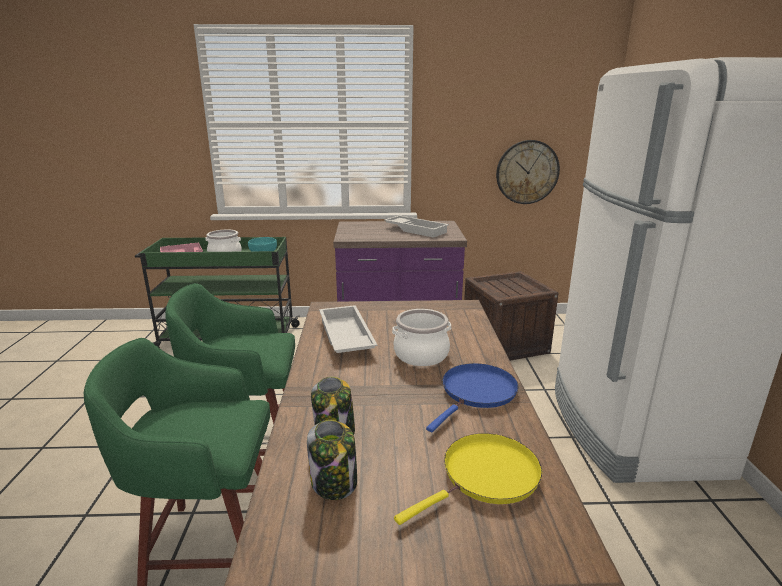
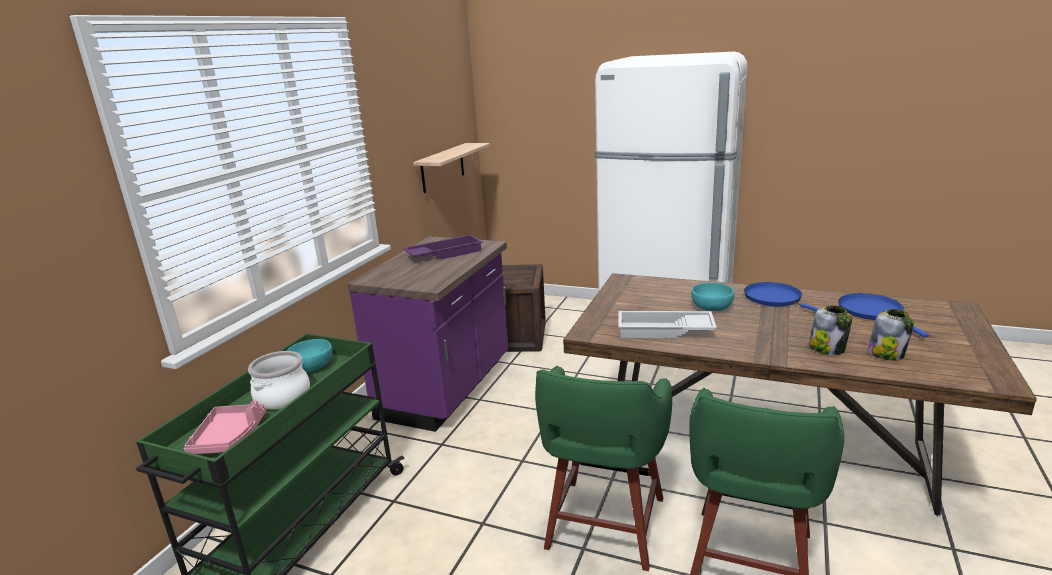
camera: 65 degrees left, 0 degrees up
(416, 230) = (444, 253): white tray -> purple tray
(421, 354) = (711, 307): cooking pot -> turquoise bowl
(486, 476) = (873, 312): yellow frying pan -> blue frying pan
(527, 172) = (442, 167): wall clock -> shelf

